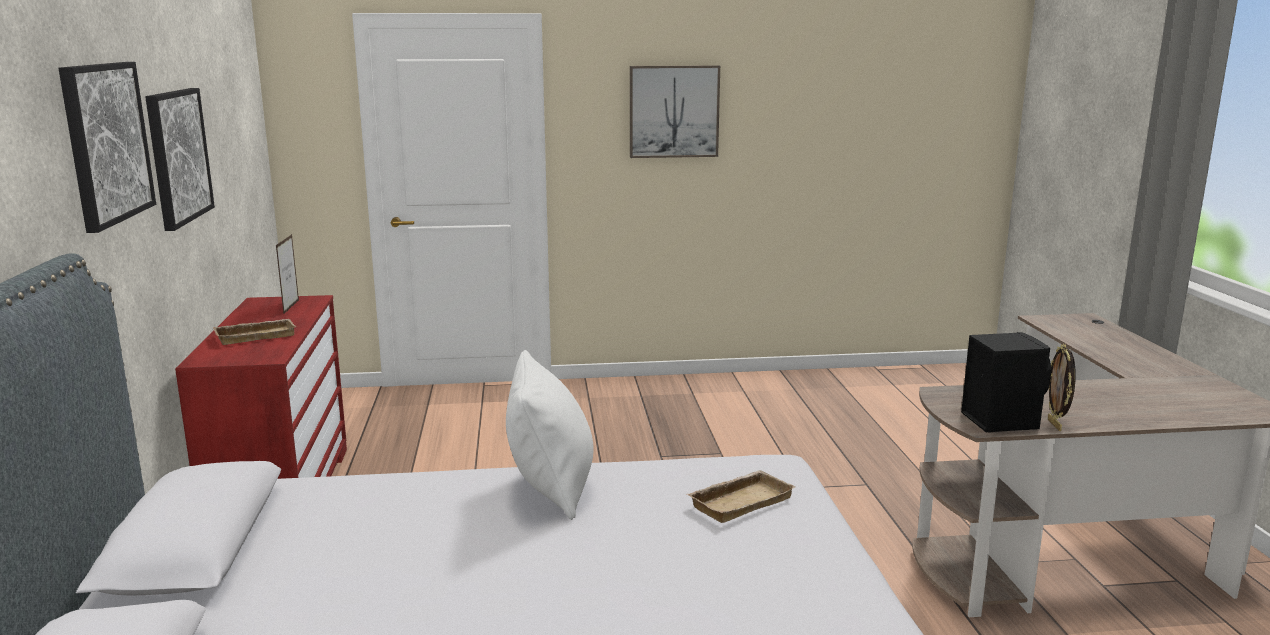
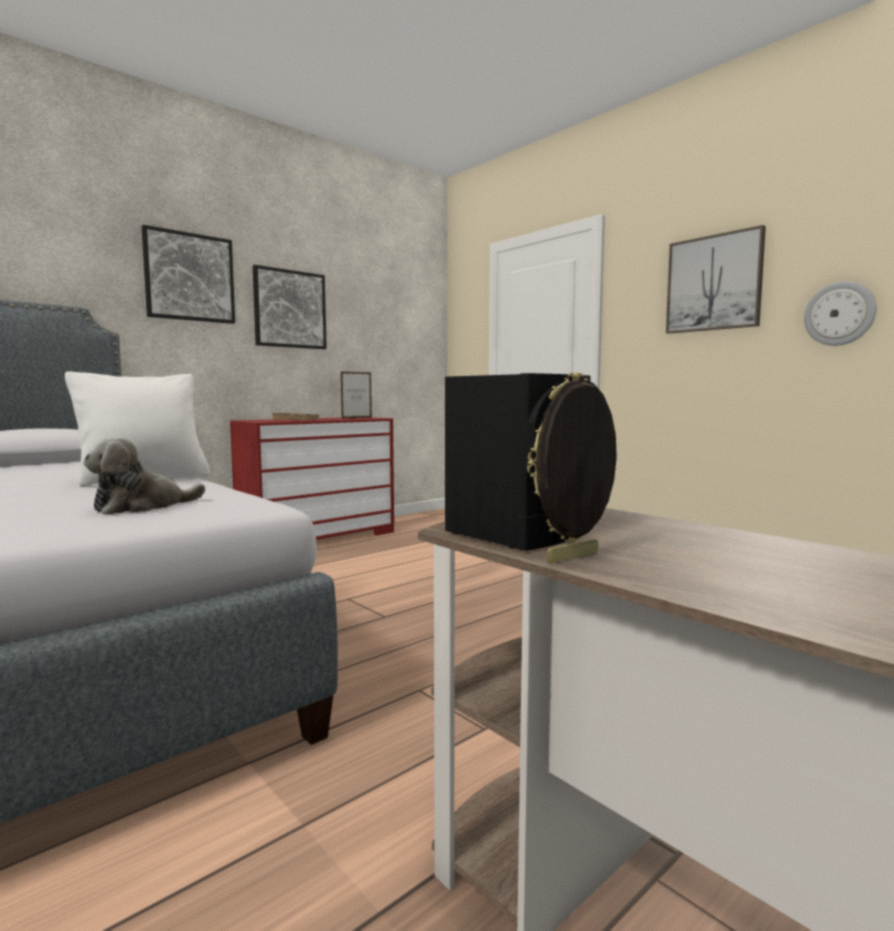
camera: 55 degrees right, 10 degrees down
(740, 501) = (142, 507): beige tray -> plush toy
(778, 150) = (839, 314): none -> wall clock

